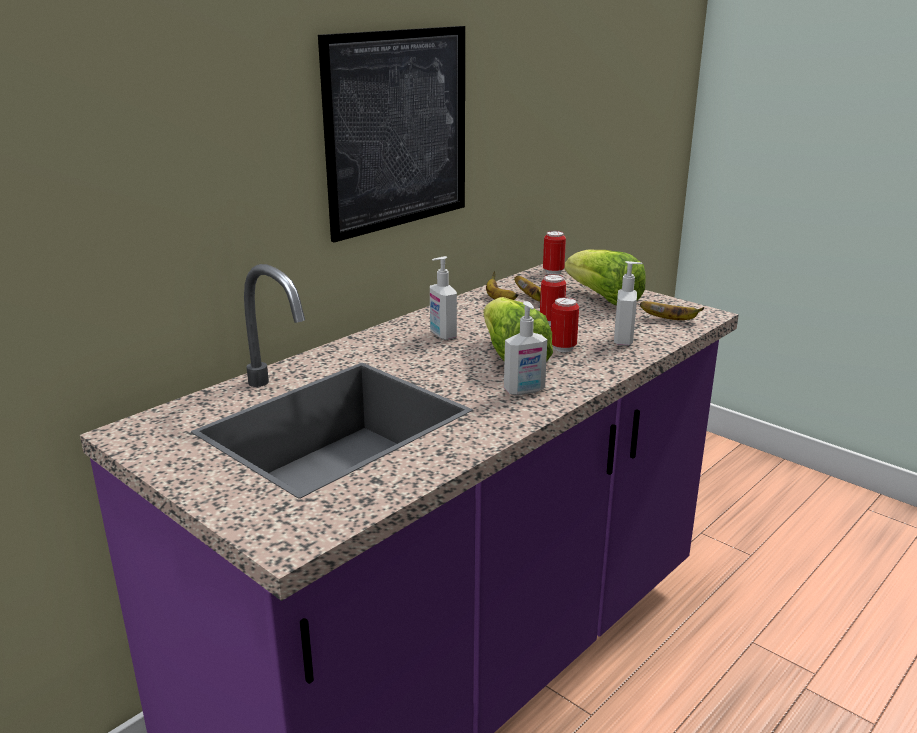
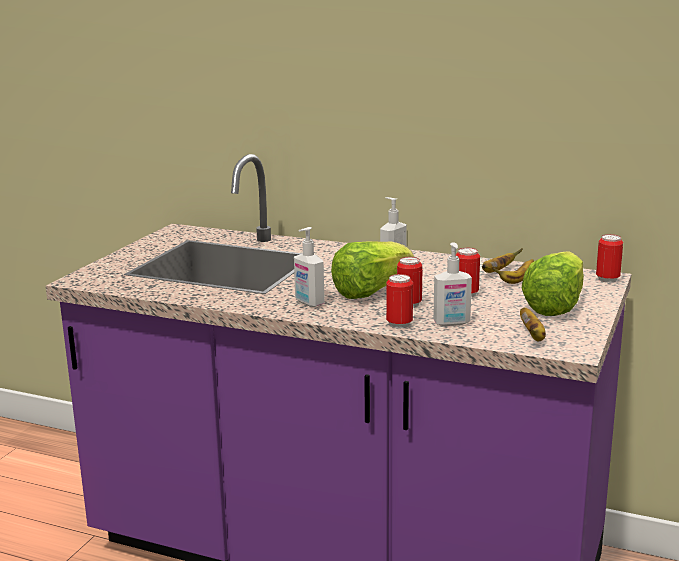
camera: 70 degrees right, 5 degrees down
(398, 130) = (437, 92): picture -> none
(615, 361) = (399, 324): none -> can

